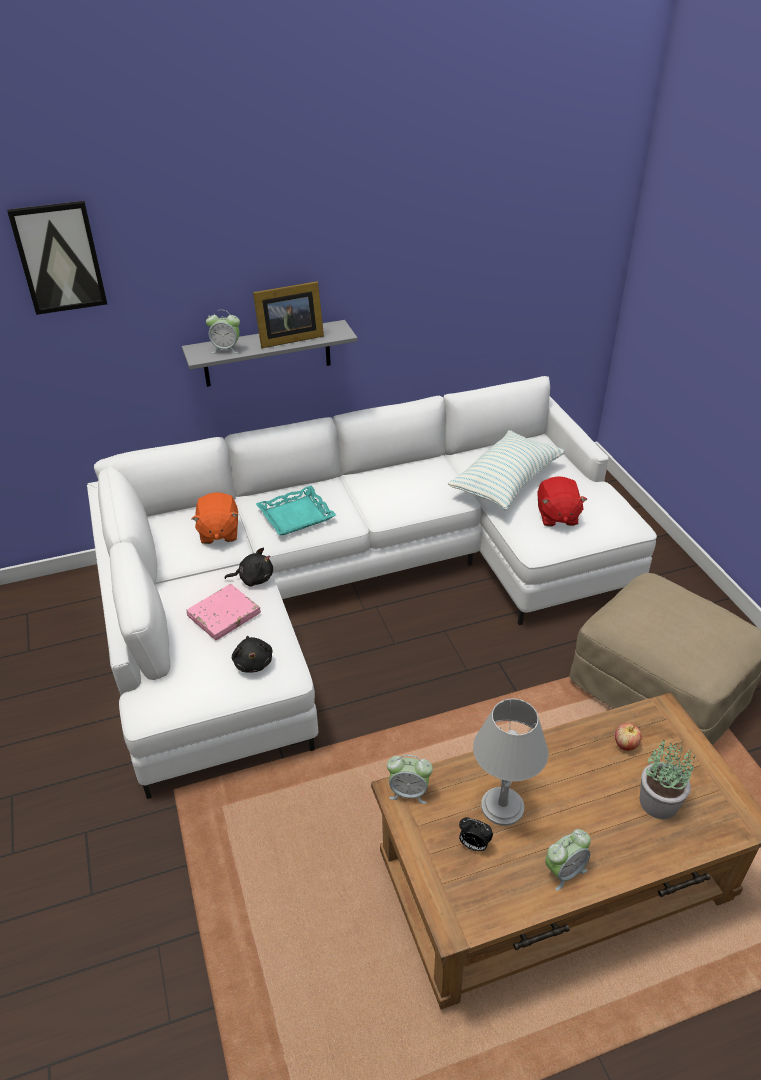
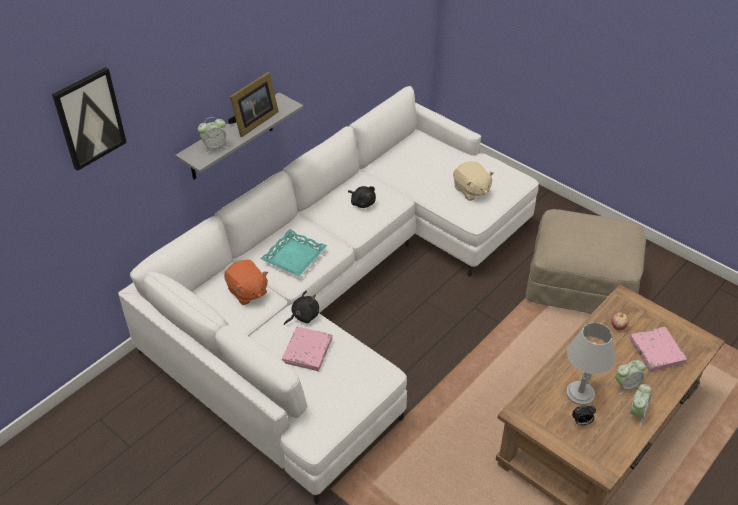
camera: 30 degrees left, 5 degrees up
(253, 662) = (356, 374): black plush toy -> black plush toy (362, 202)
(409, 792) = (524, 410): alarm clock -> alarm clock (626, 385)
(506, 482) = (420, 176): pillow -> none
(557, 516) = (471, 190): red plush toy -> beige plush toy
(659, 802) = (656, 351): potted plant -> pink book

